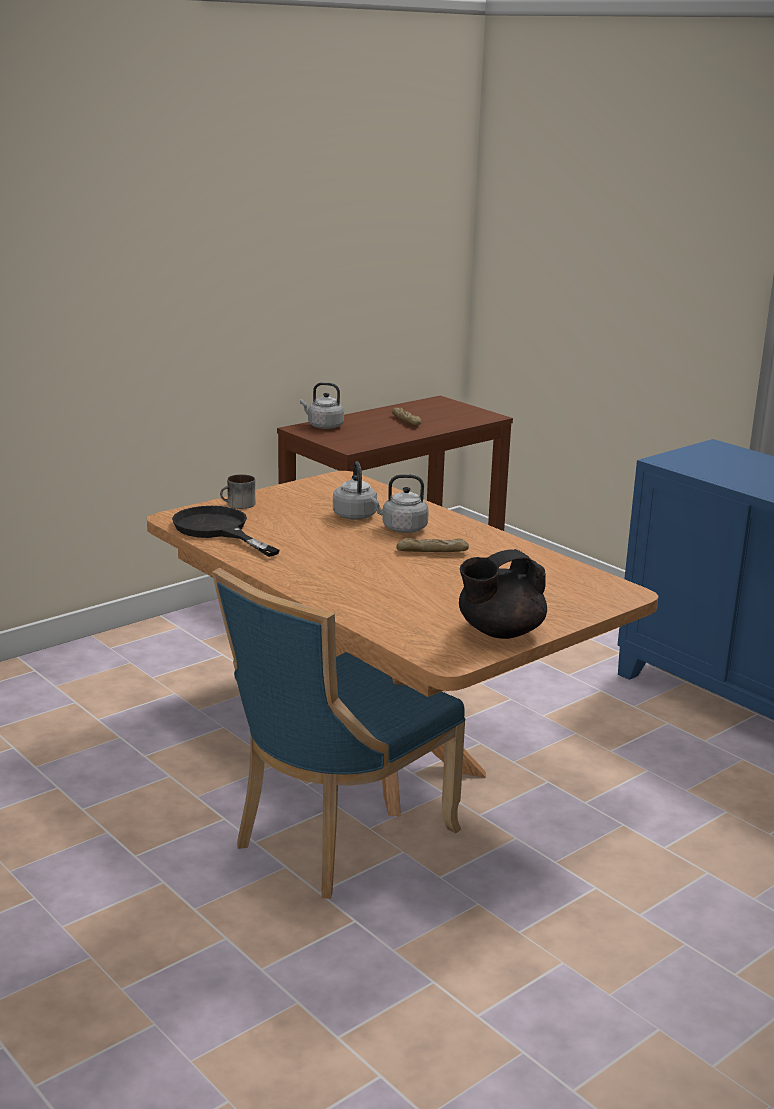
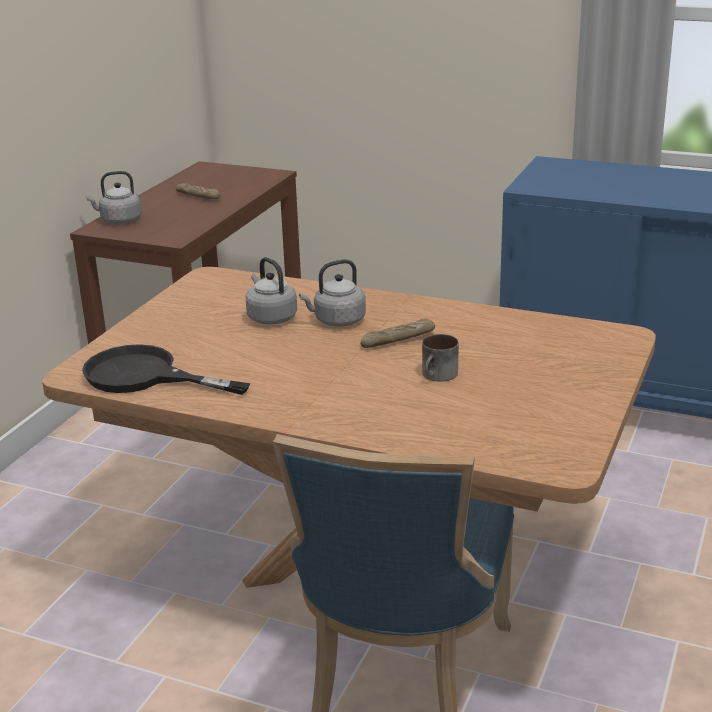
camera: 25 degrees left, 5 degrees up
(238, 505) = (133, 338): mug -> mug (439, 376)
(499, 632) = (570, 416): black teapot -> none

